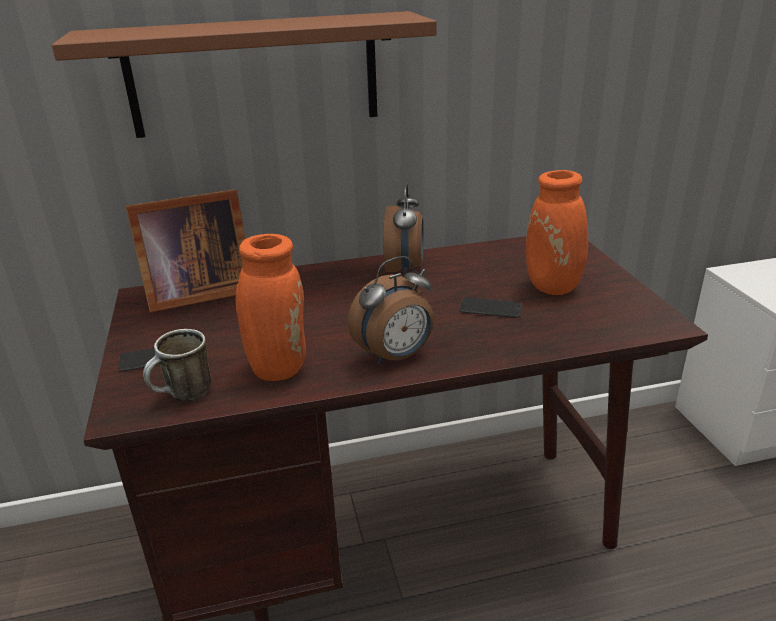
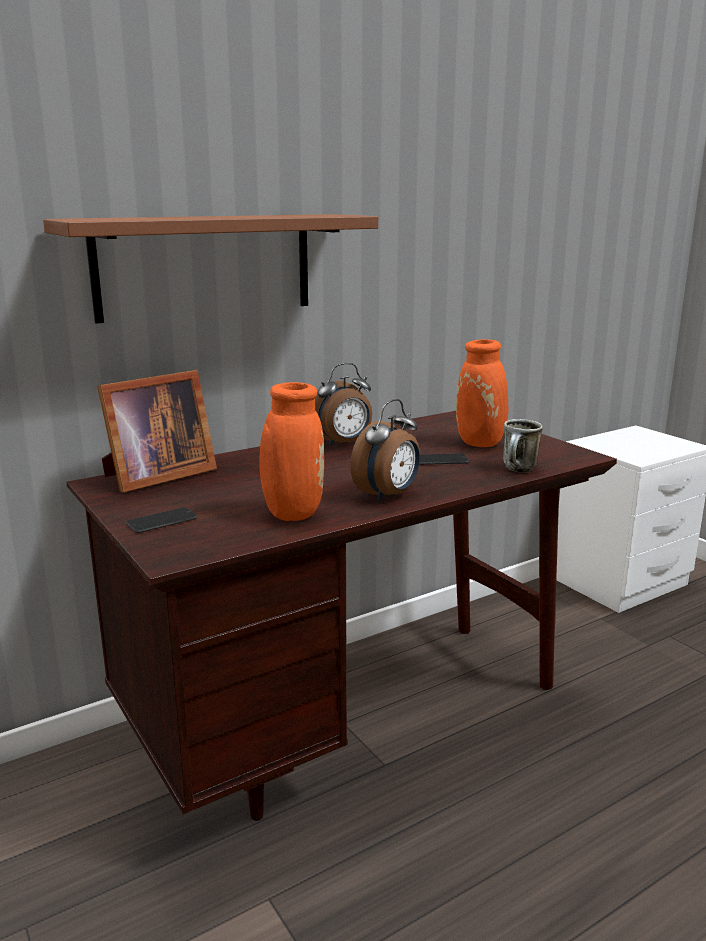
camera: 20 degrees left, 10 degrees down
(184, 396) = (221, 540): mug -> mug (519, 470)
(405, 269) = (343, 443): alarm clock -> alarm clock turned 75 degrees clockwise

